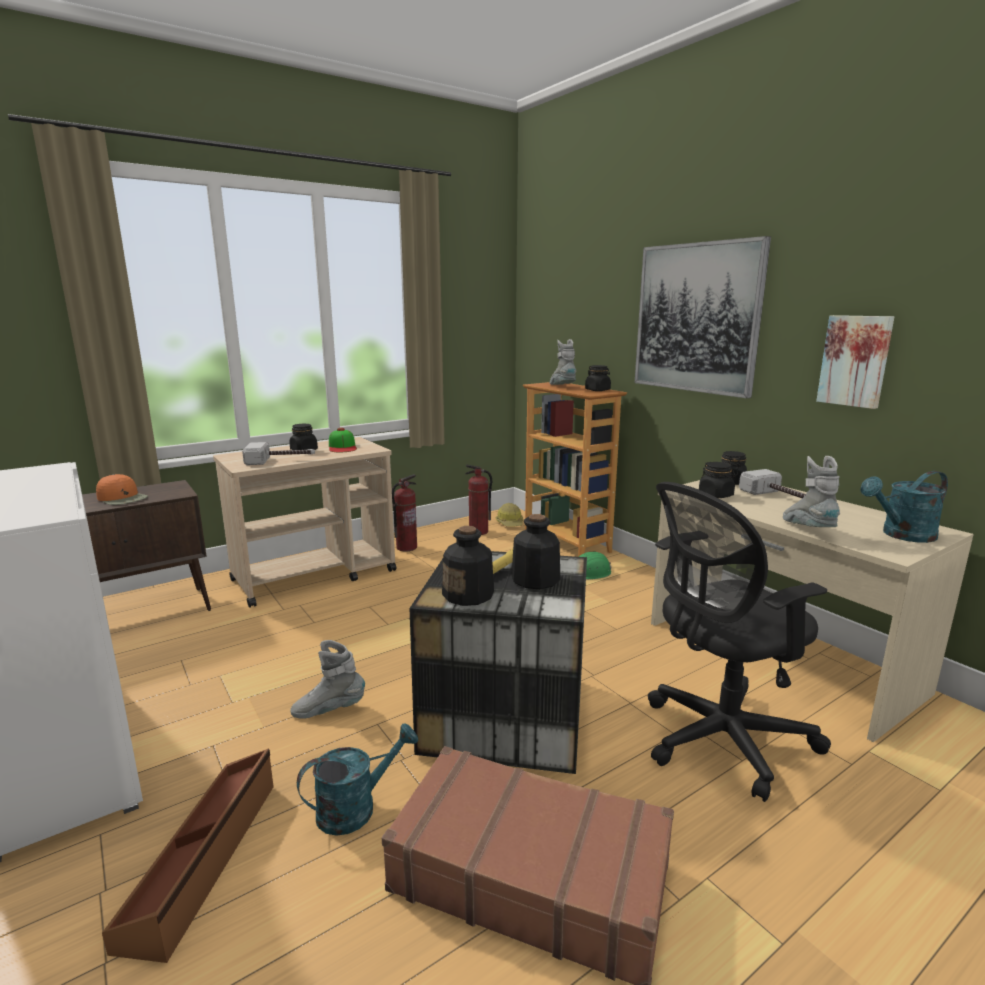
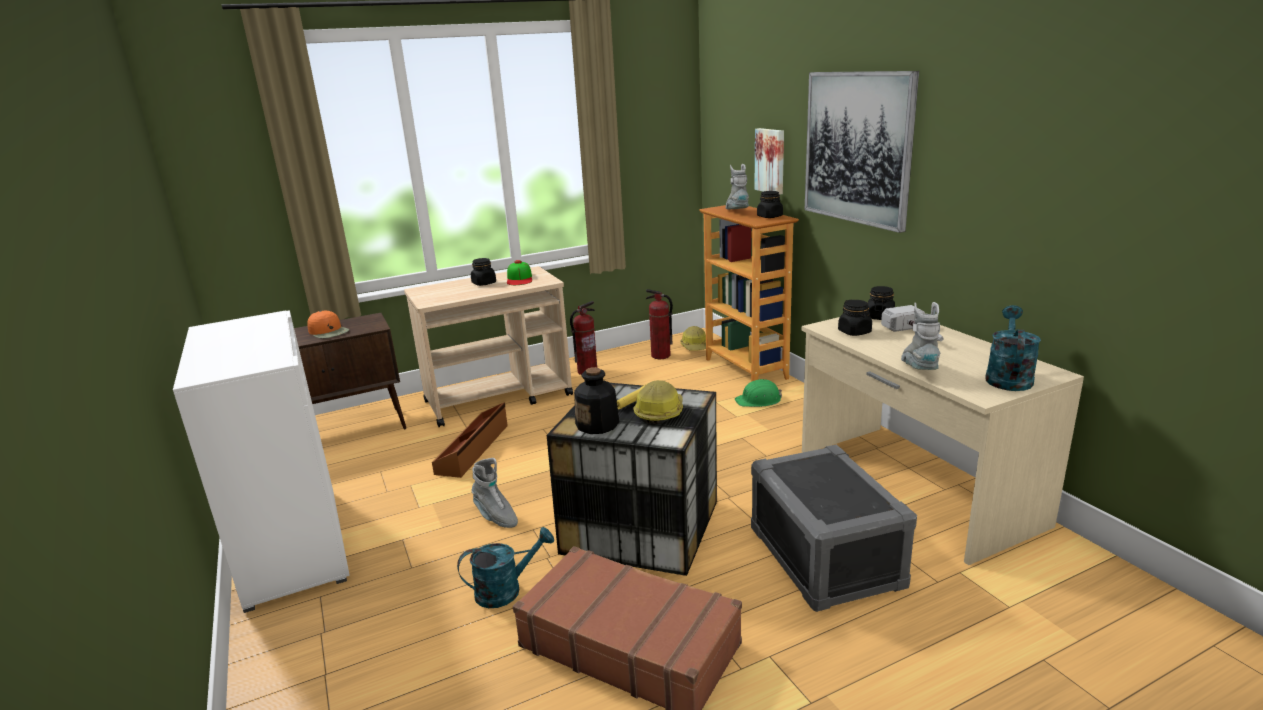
camera: 10 degrees right, 5 degrees up
(205, 859) = (393, 617): brown storage box -> brown storage box (474, 449)
(281, 460) = (461, 295): hammer -> none
(329, 710) = (495, 516): grey boot -> grey boot turned 135 degrees counterclockwise
(535, 579) = (659, 412): bottle -> hard hat
(719, 741) = (823, 557): black office chair -> grey storage box
(855, 361) = (990, 201): picture -> picture (771, 160)
(902, 535) = (1007, 377): turquoise watering can -> turquoise watering can turned 120 degrees clockwise

